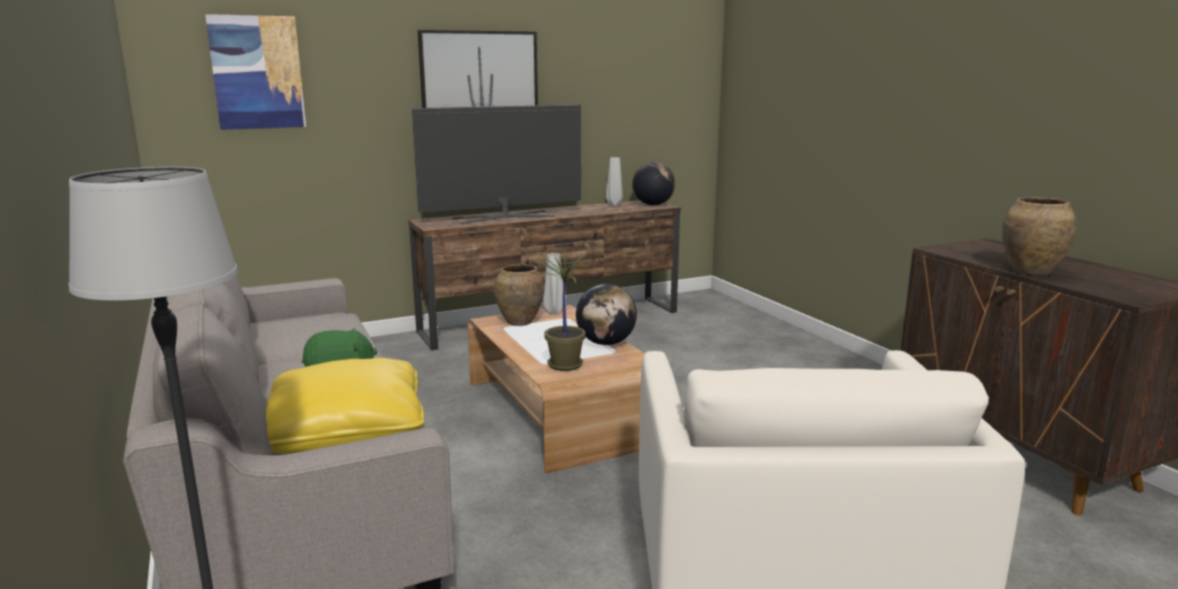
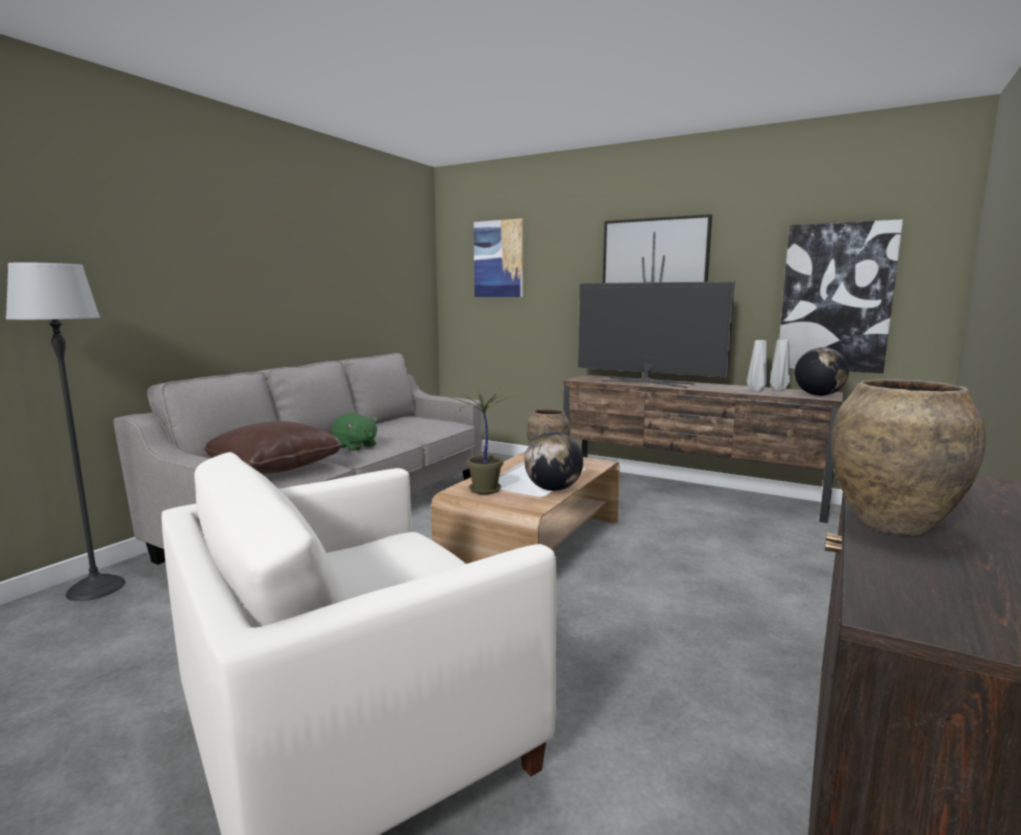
camera: 55 degrees right, 5 degrees down
(347, 432) = (275, 467): yellow pillow -> brown pillow
(554, 312) = (589, 462): grey vase -> grey vase (757, 391)
(640, 116) = (835, 298): none -> picture

